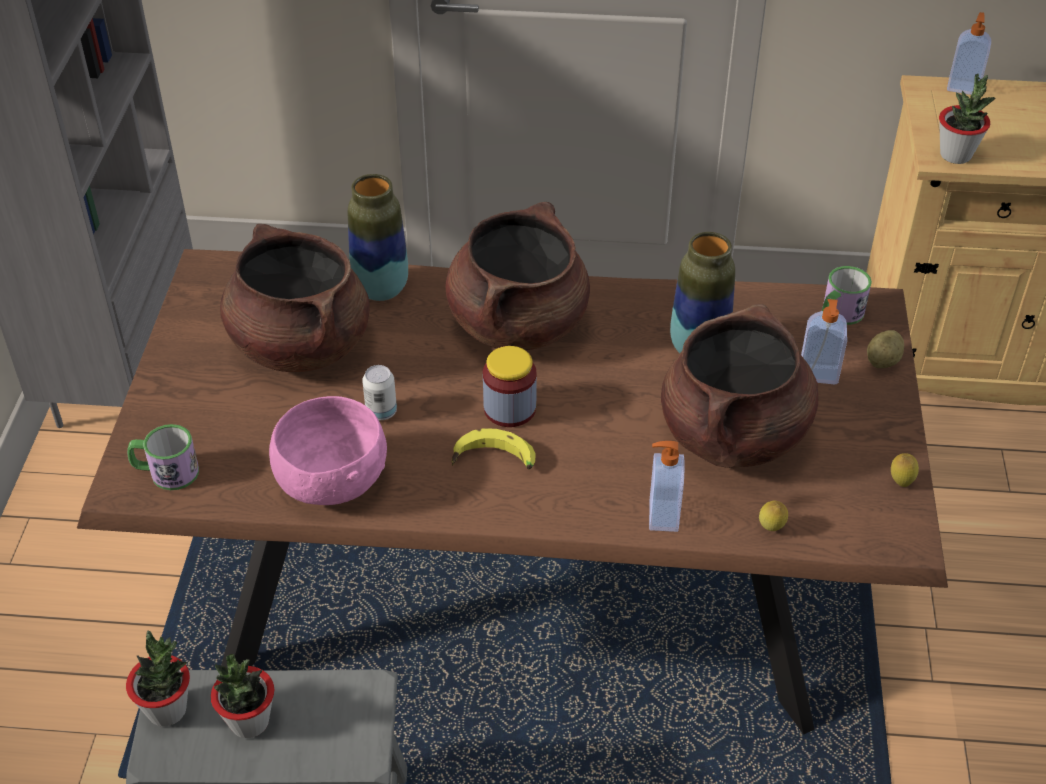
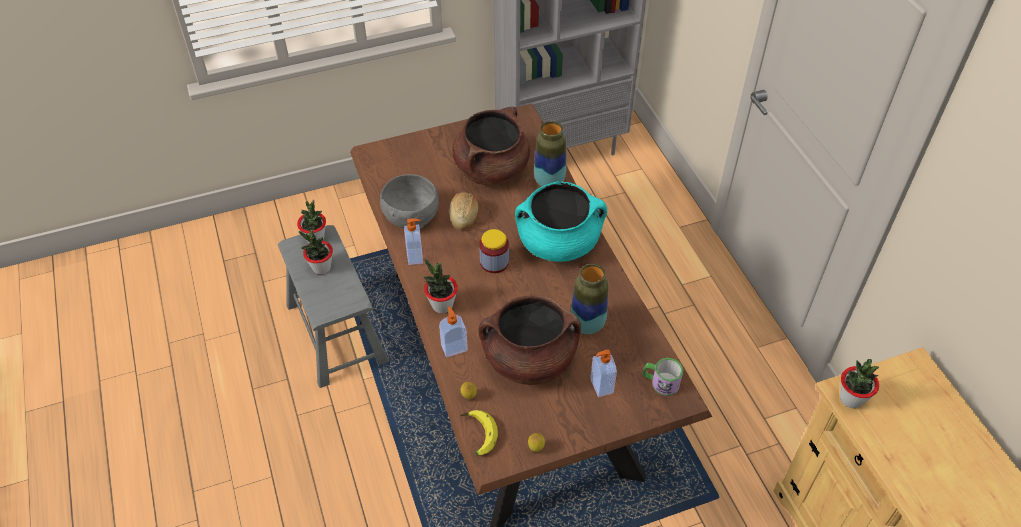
camera: 65 degrees right, 5 degrees up
(166, 472) = (387, 161): mug -> none
(331, 481) = (410, 216): pink bowl -> grey bowl
(381, 412) = (464, 216): can -> bread
(493, 462) = (454, 269): banana -> banana (477, 435)
(518, 323) = (558, 243): brown cooking pot -> turquoise cooking pot
(563, 503) = (442, 305): none -> potted plant
(882, 361) = (632, 415): potato -> none
(963, 87) = (939, 385): soap dispenser -> soap dispenser (416, 256)

